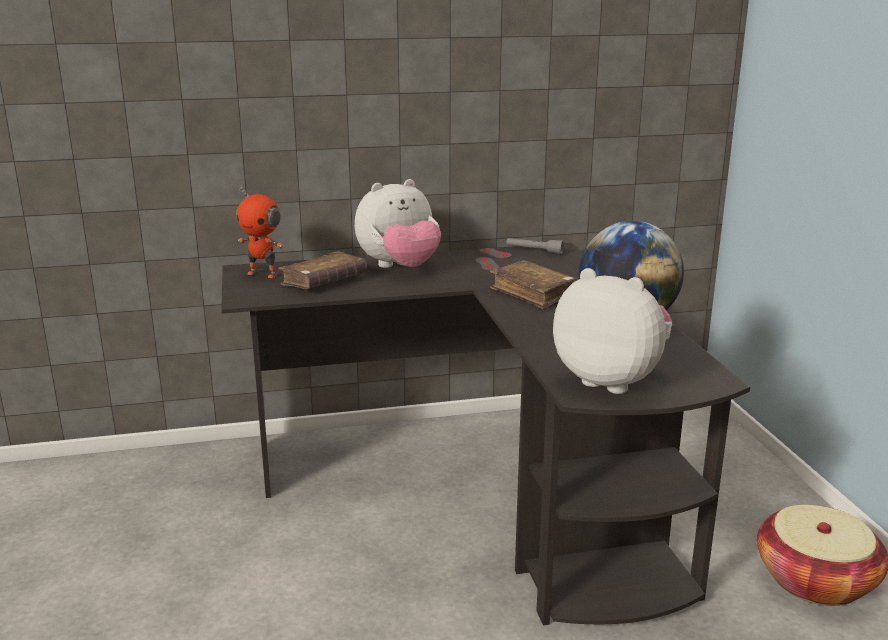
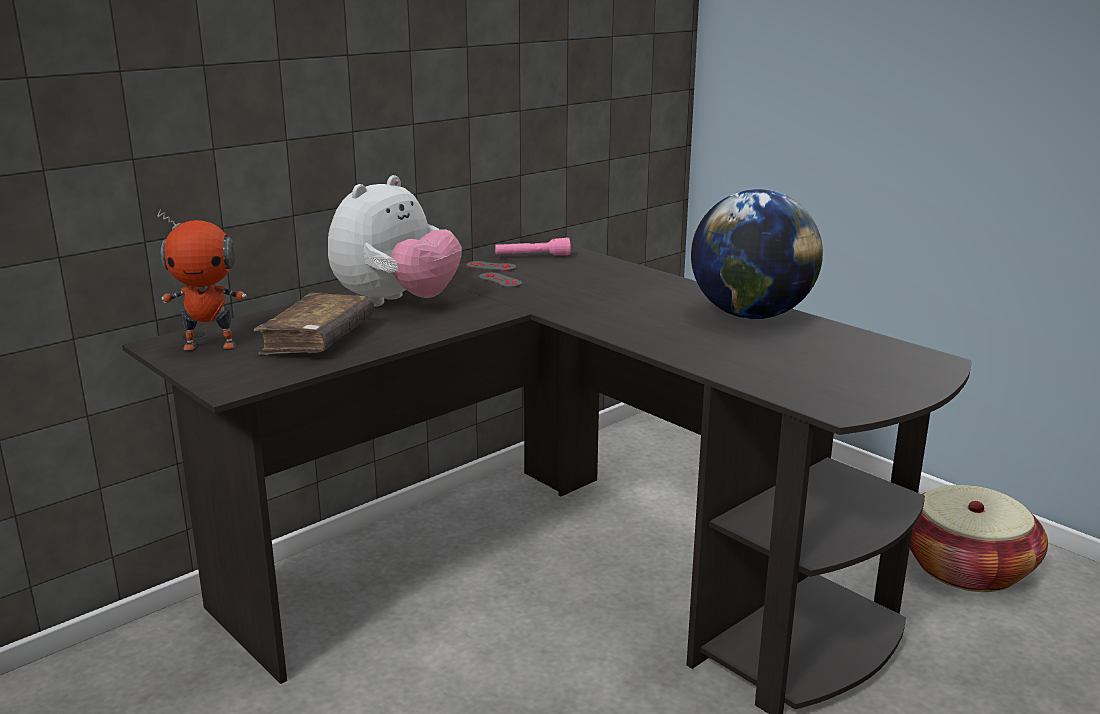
camera: 30 degrees left, 0 degrees up
(533, 293) = (607, 305): brown book -> none
(534, 250) = (532, 256): grey flashlight -> pink flashlight
(611, 380) = (842, 385): plush toy -> none

